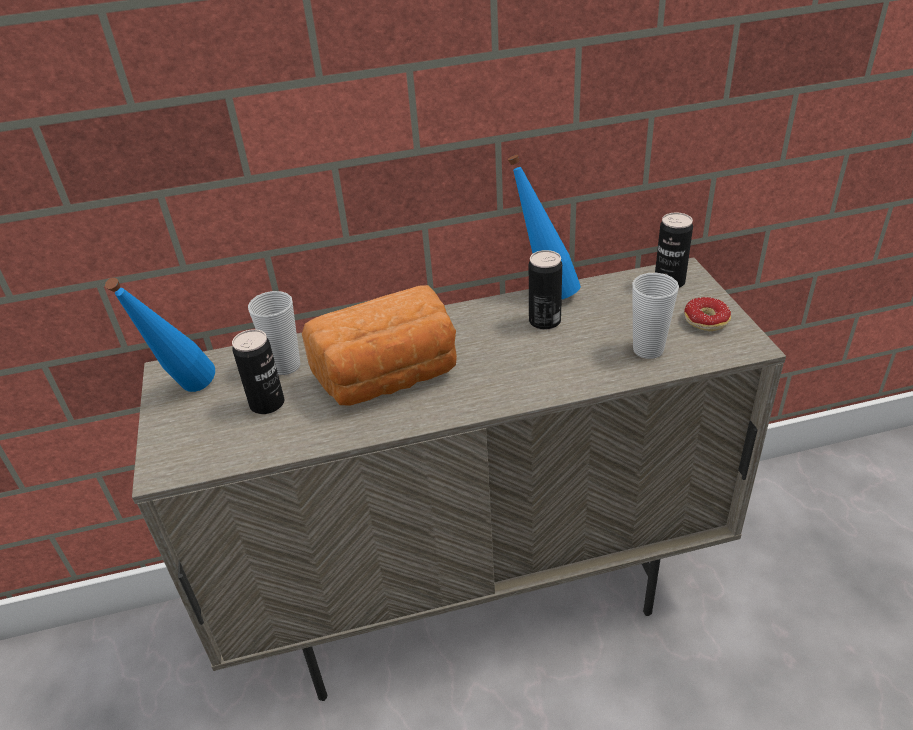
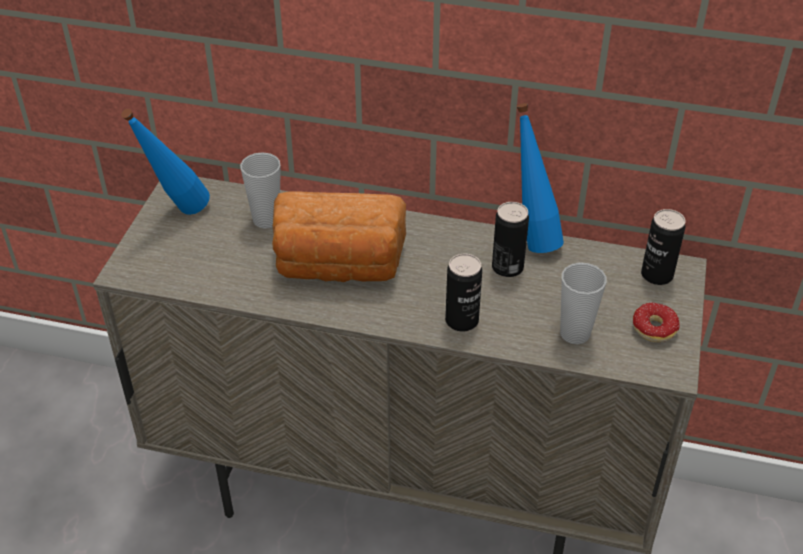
camera: 25 degrees right, 5 degrees up
(267, 404) = (231, 248): can -> can (462, 320)

